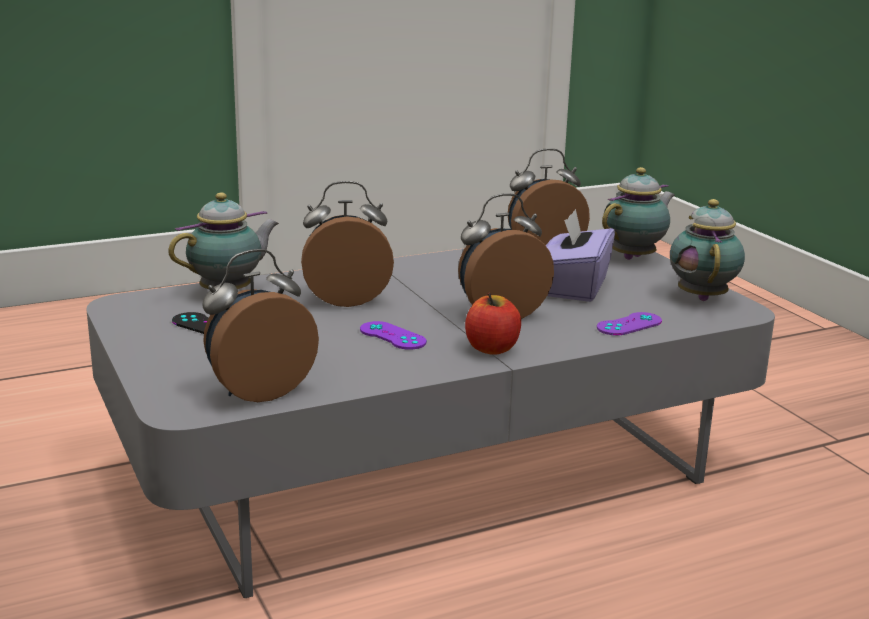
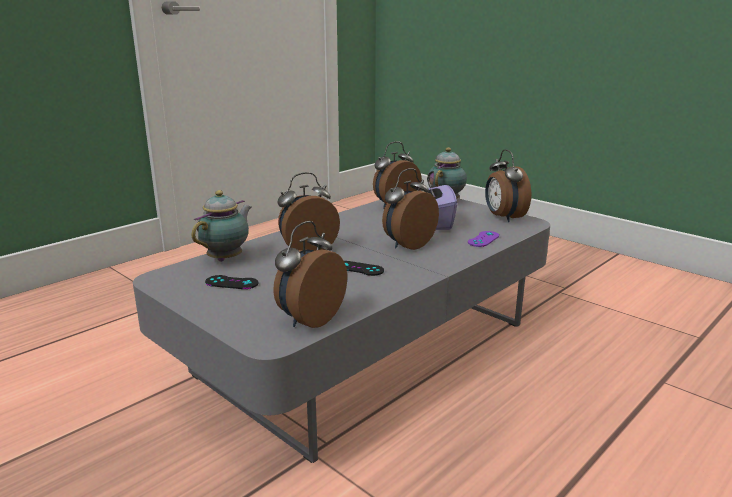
camera: 20 degrees left, 0 degrees up
(392, 336) = (359, 268): purple game controller -> black game controller
(492, 348) = (424, 266): apple -> none
(702, 296) = (503, 217): teapot -> alarm clock

